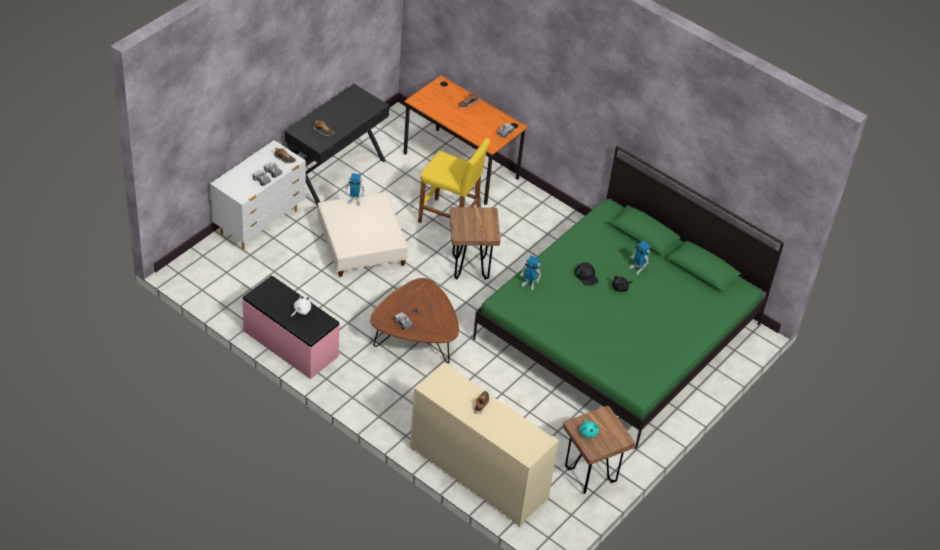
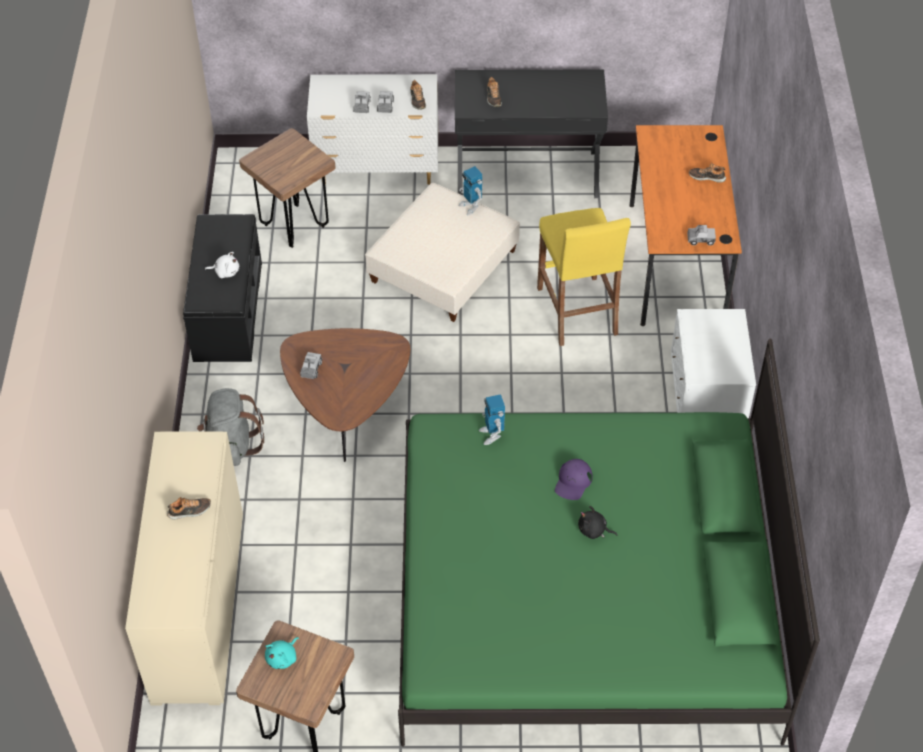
camera: 55 degrees right, 5 degrees up
(290, 344) = (227, 311): pink bench -> black bench
(388, 398) = (232, 445): none -> grey backpack
(470, 268) = (520, 381): brown stool -> brown stool (295, 226)
(558, 218) = (705, 405): none -> white nightstand
(586, 276) = (573, 482): black cap -> purple cap
(637, 268) = (652, 525): toy robot -> none

